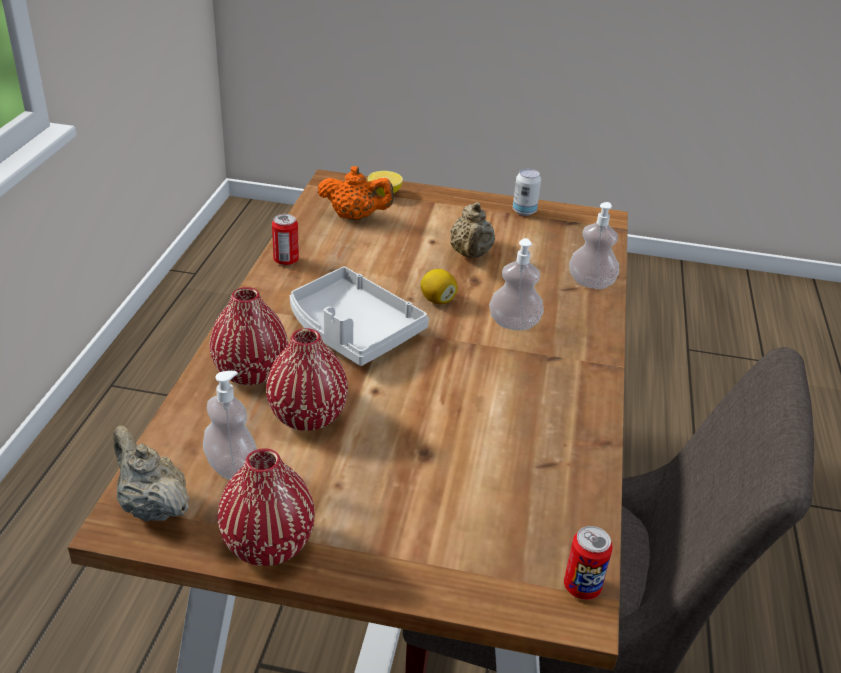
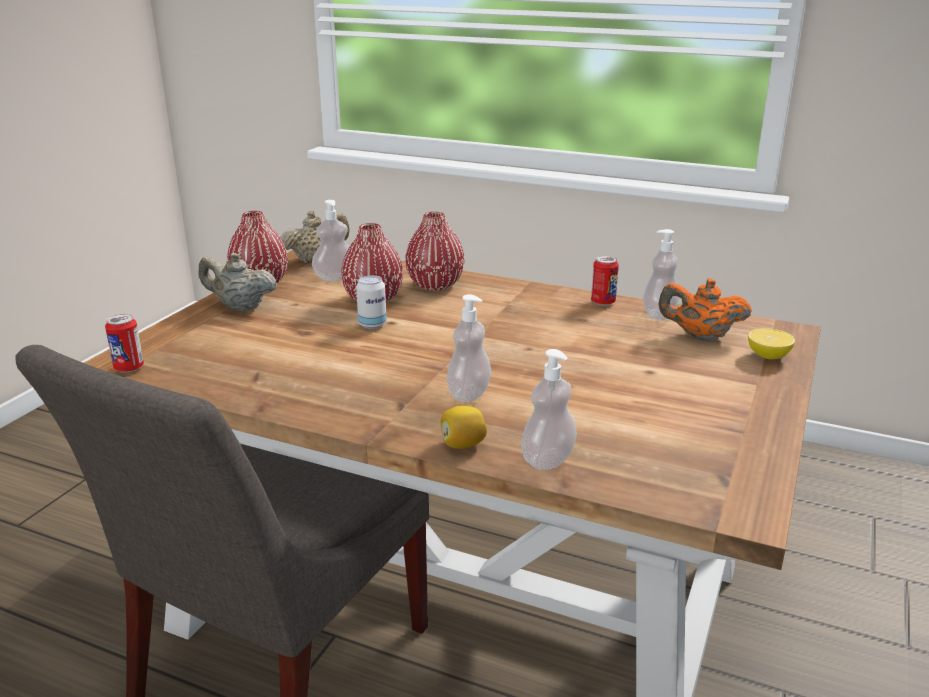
camera: 105 degrees right, 10 degrees down
(310, 233) = (659, 314): none -> soap dispenser
(352, 330) = (479, 320): grey tray -> none
(355, 217) = (700, 336): orange teapot -> orange teapot turned 75 degrees clockwise
(437, 300) = (523, 360): lemon -> lemon (462, 444)
(470, 254) = (619, 390): beige teapot -> beige teapot (240, 307)
(524, 211) = (749, 444): can -> can (372, 325)

